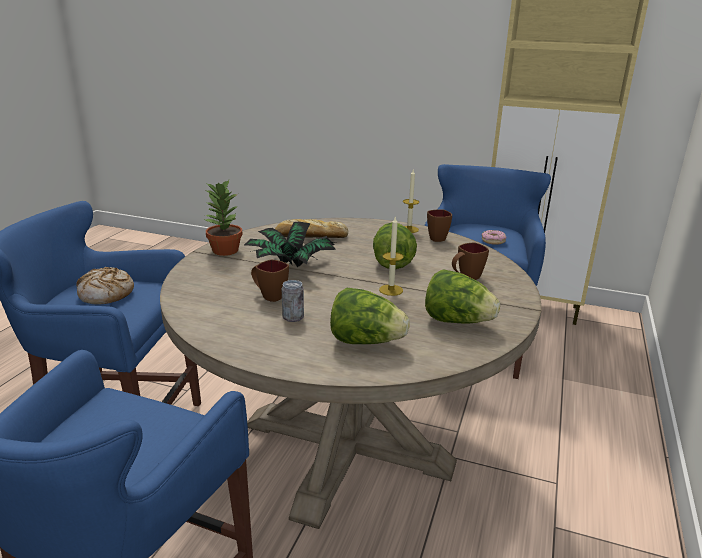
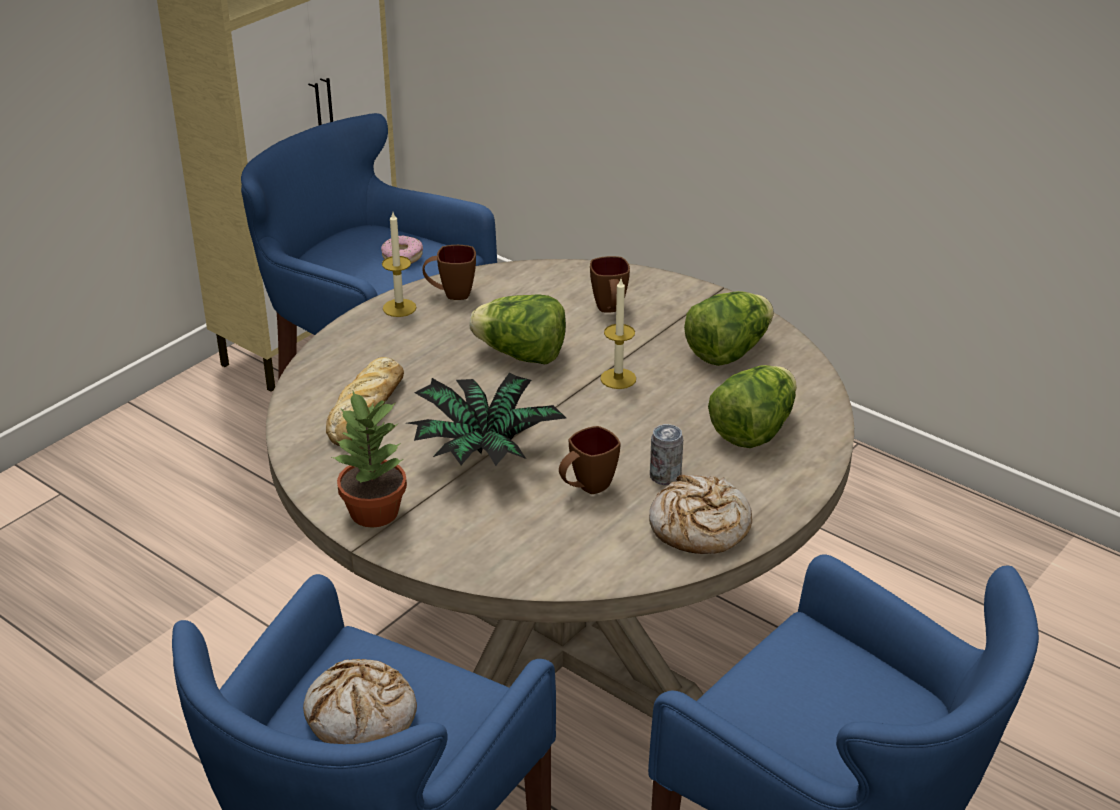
camera: 70 degrees left, 10 degrees up
(243, 335) = (699, 527): none -> bread

